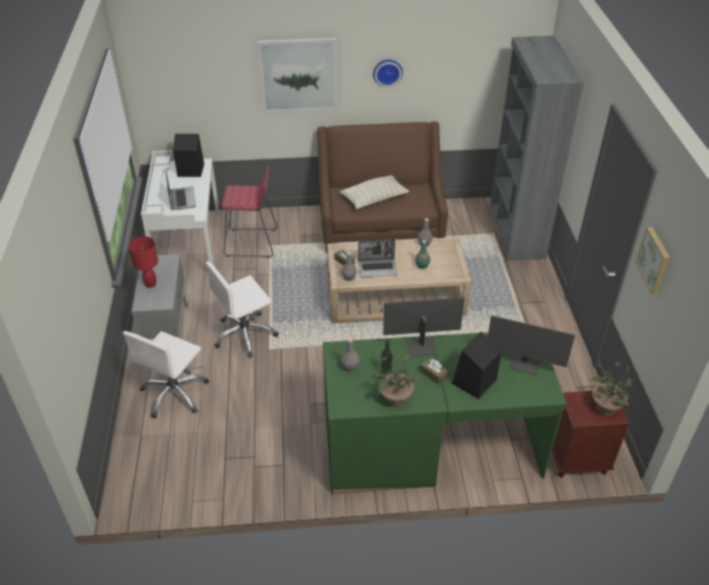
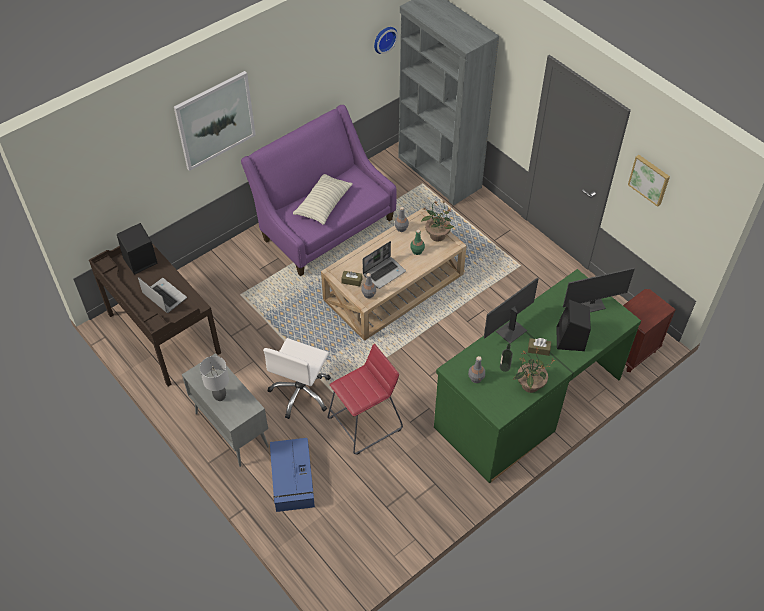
camera: 35 degrees left, 10 degrees up
(150, 284) = (219, 396): red table lamp -> grey table lamp
(175, 394) = (292, 480): white office chair -> blue storage box
(188, 245) = (163, 334): white desk -> brown desk
(251, 243) = (222, 300): red stool -> red stool (365, 423)
(380, 228) = (324, 226): brown sofa -> purple sofa
(387, 72) = (293, 80): wall clock -> wall clock (384, 39)
(605, 407) = (652, 305): potted plant -> potted plant (437, 235)

